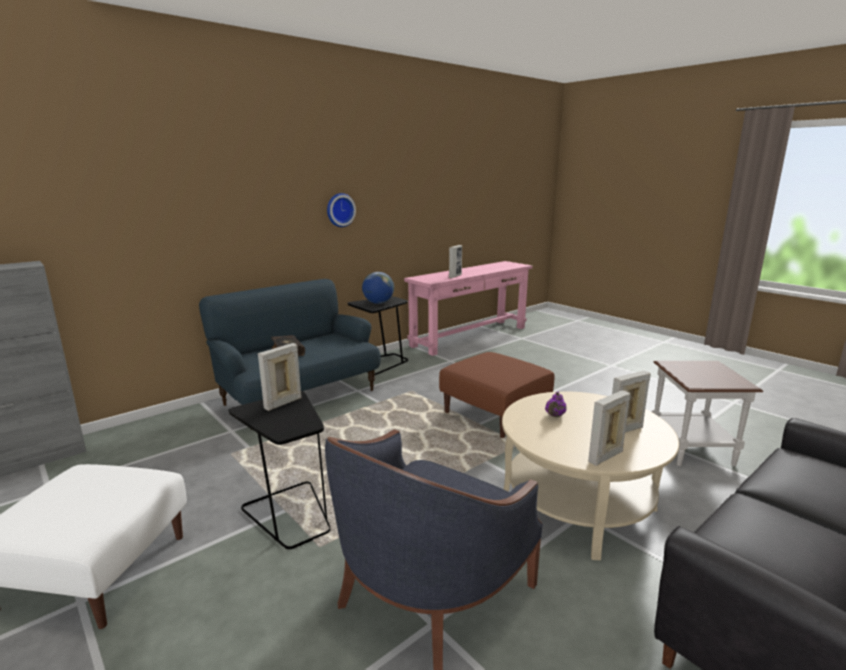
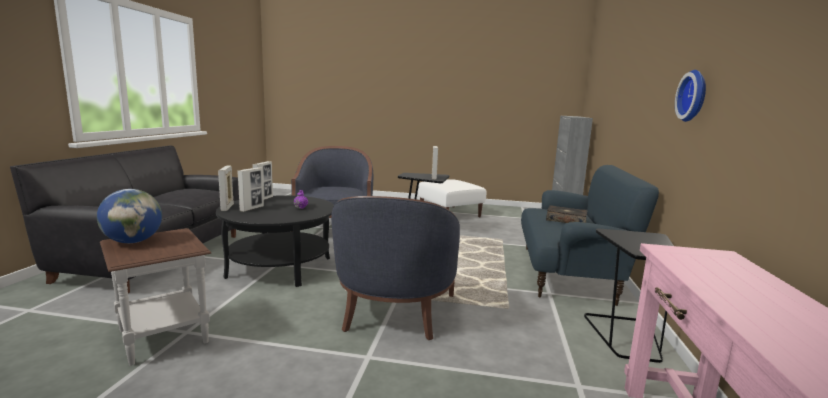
camera: 140 degrees right, 5 degrees down
(378, 303) = (636, 240): globe -> globe (133, 241)
(455, 276) = (712, 282): picture frame -> picture frame (227, 207)
(495, 414) = (394, 311): brown ottoman -> blue armchair
(578, 506) = (280, 267): beige coffee table -> black coffee table

